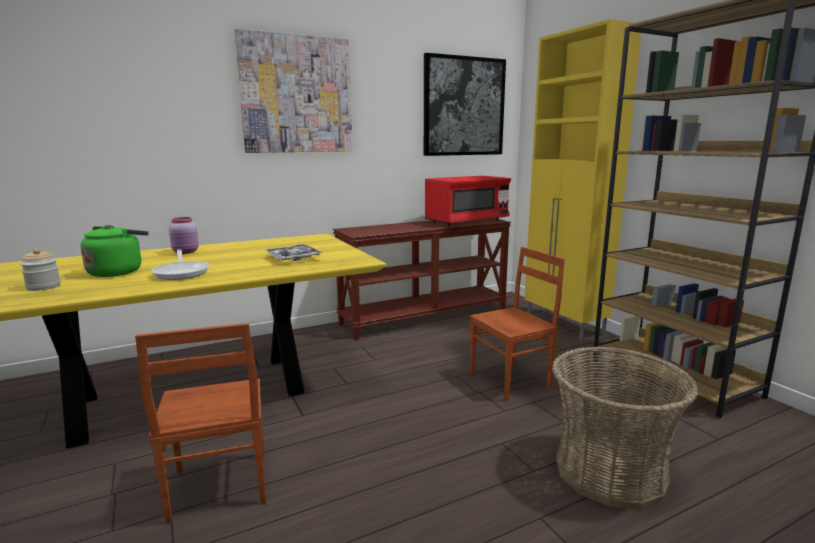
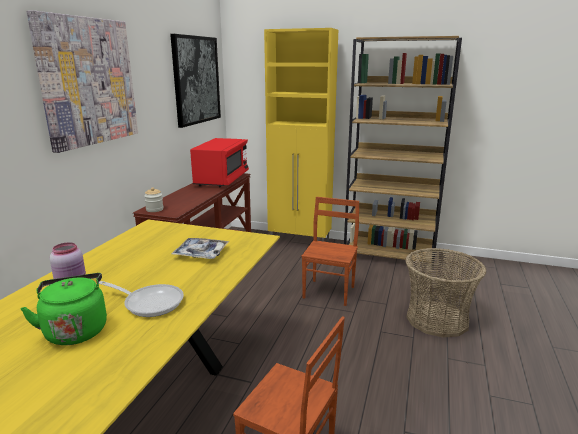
camera: 45 degrees left, 5 degrees up
(44, 287) = (50, 382): jar -> jar (154, 209)

